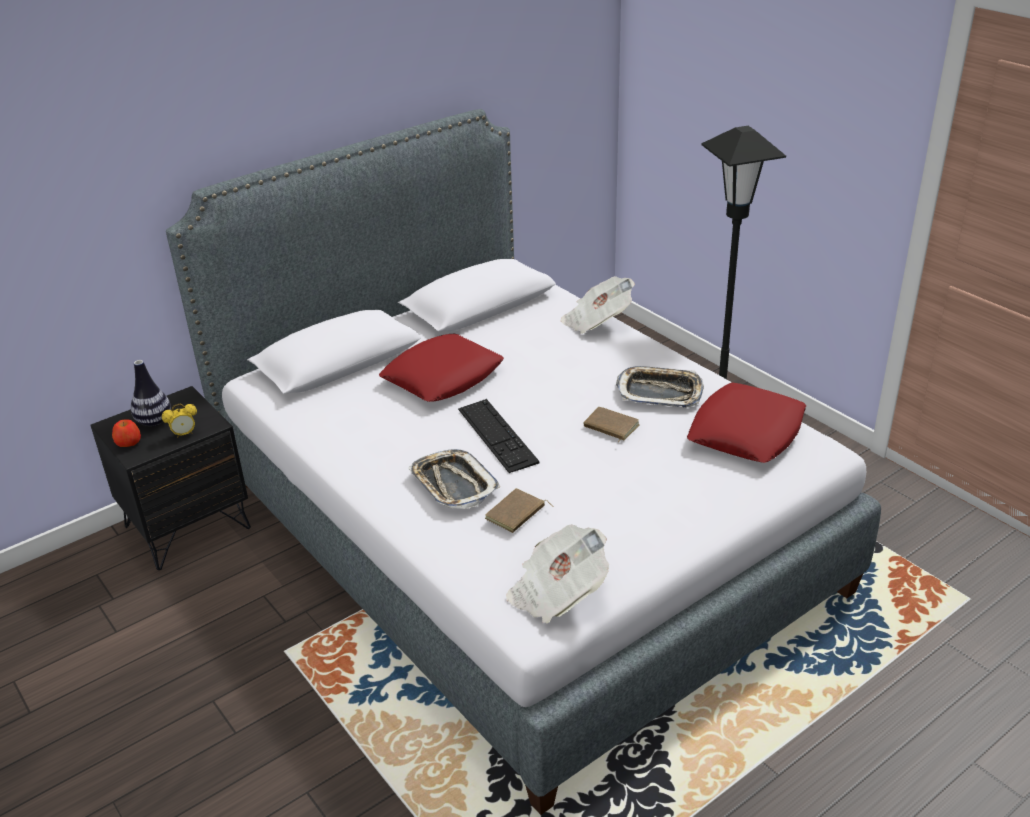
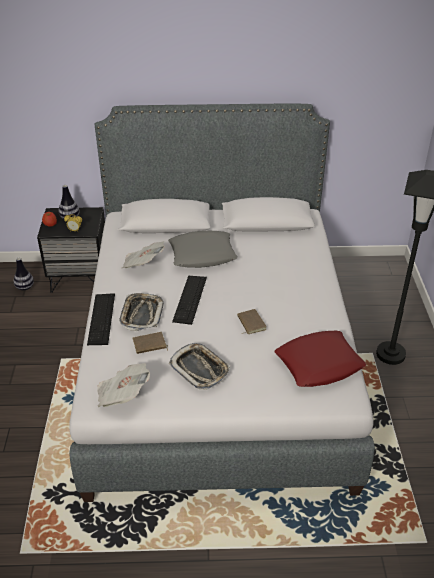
camera: 35 degrees right, 5 degrees up
(103, 585) = (25, 287): none -> vase
(400, 517) = (101, 318): none -> keyboard
(443, 376) = (202, 254): red pillow -> grey pillow
(597, 321) = (316, 259): newspaper -> newspaper (143, 264)
(659, 392) = (300, 317): tray -> tray (199, 369)

